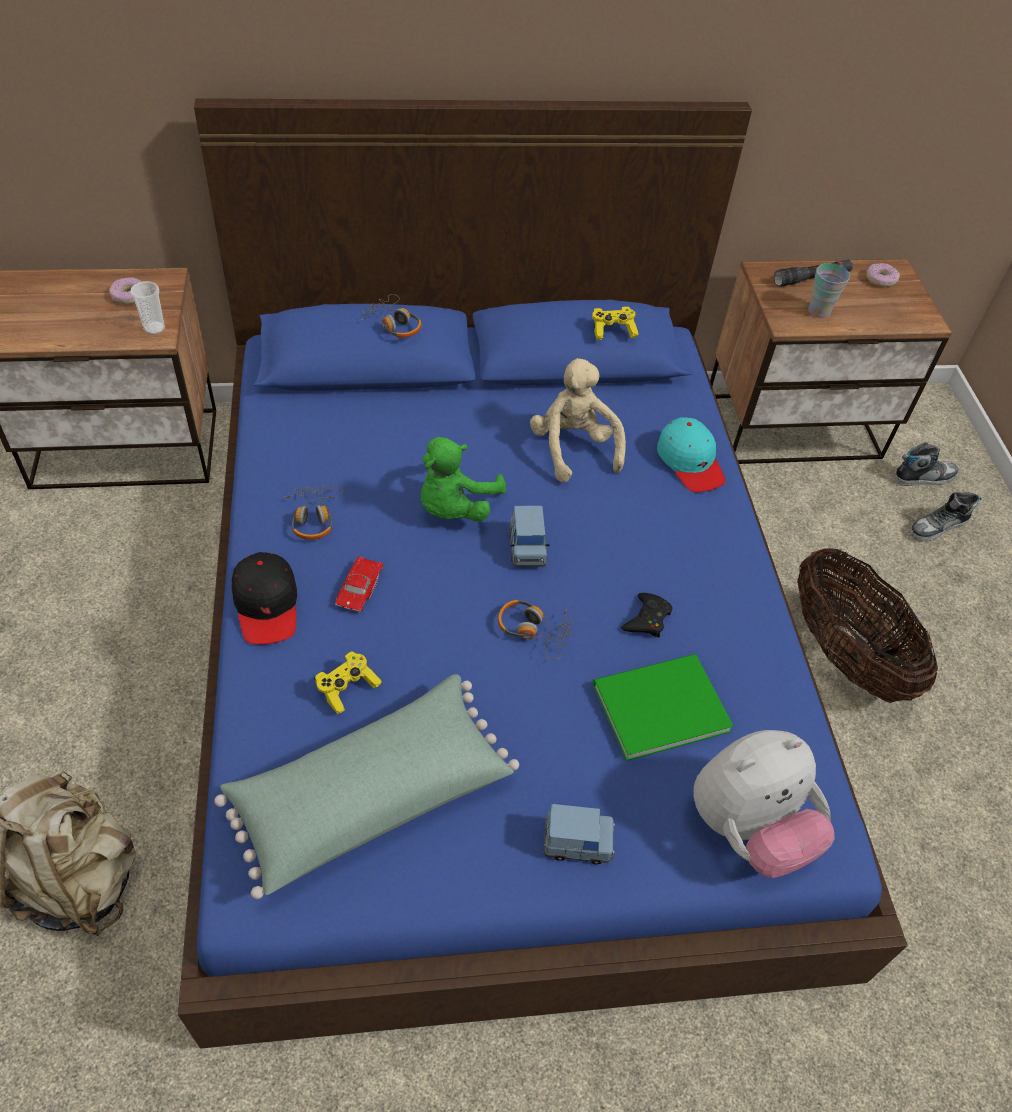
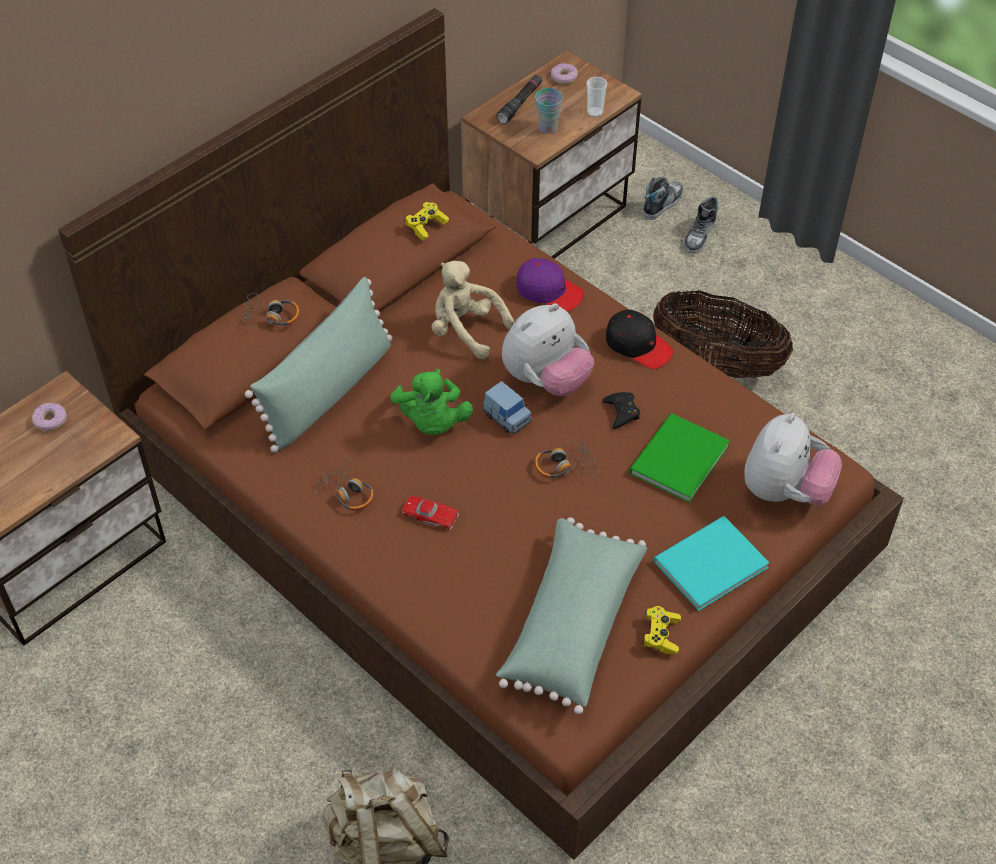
camera: 35 degrees left, 0 degrees up
(154, 328) = (104, 432): cup -> cup (595, 112)
(267, 605) = (384, 567): black cap -> black cap (638, 345)
(347, 688) = (493, 577): yellow game controller -> yellow game controller (661, 635)
(359, 587) = (430, 515): red toy car -> red toy car turned 135 degrees clockwise
(396, 423) = (329, 391): none -> green pillow
(498, 640) = (496, 506): blue bed -> brown bed
(577, 842) = (706, 564): blue toy car -> turquoise book
(602, 539) = (546, 380): none -> plush toy
(690, 462) = (549, 291): turquoise cap -> purple cap

